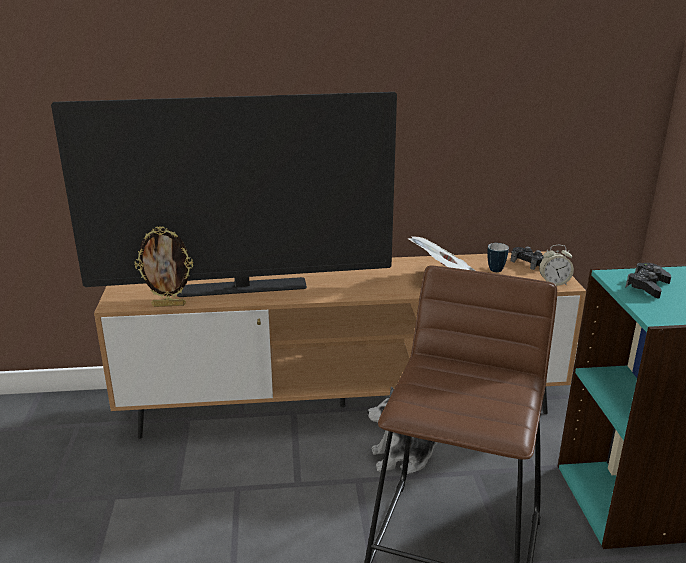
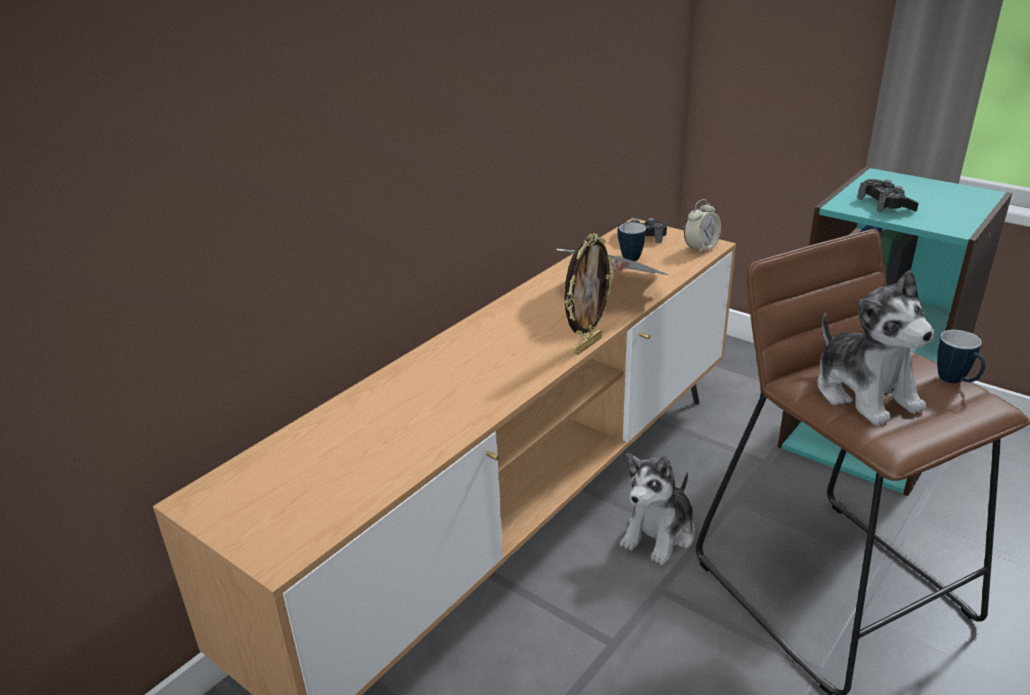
camera: 45 degrees left, 5 degrees up
(169, 305) = (369, 504): picture frame -> picture frame (587, 345)
(242, 288) = (420, 422): television -> none
(447, 383) = (865, 393): none -> plush toy
(516, 409) = (956, 382): none -> mug

